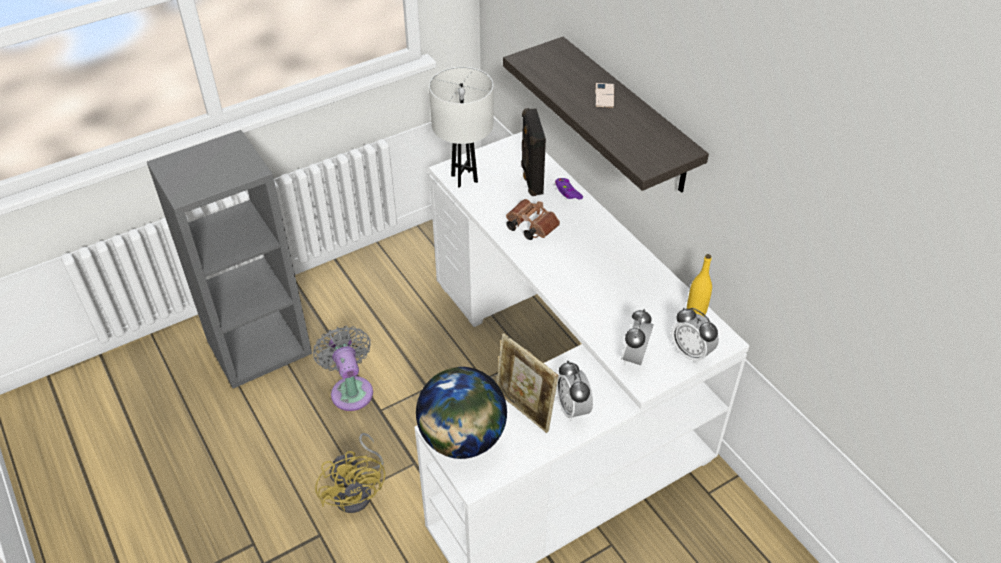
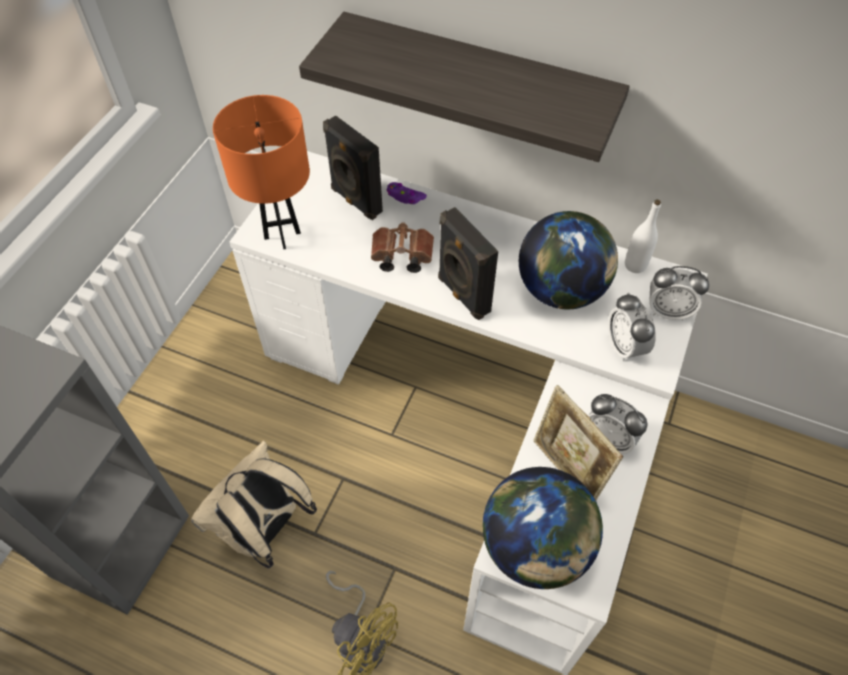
camera: 35 degrees left, 10 degrees up
(351, 390) = (265, 530): grey fan -> beige backpack
(464, 178) = (282, 235): white table lamp -> orange table lamp
(524, 410) = (566, 471): picture frame -> picture frame turned 45 degrees clockwise
(549, 269) = (462, 295): none -> black speaker
(604, 95) = (460, 65): phone -> none
(623, 300) = (561, 290): none -> globe
(696, 312) = (635, 265): yellow bottle -> white bottle

